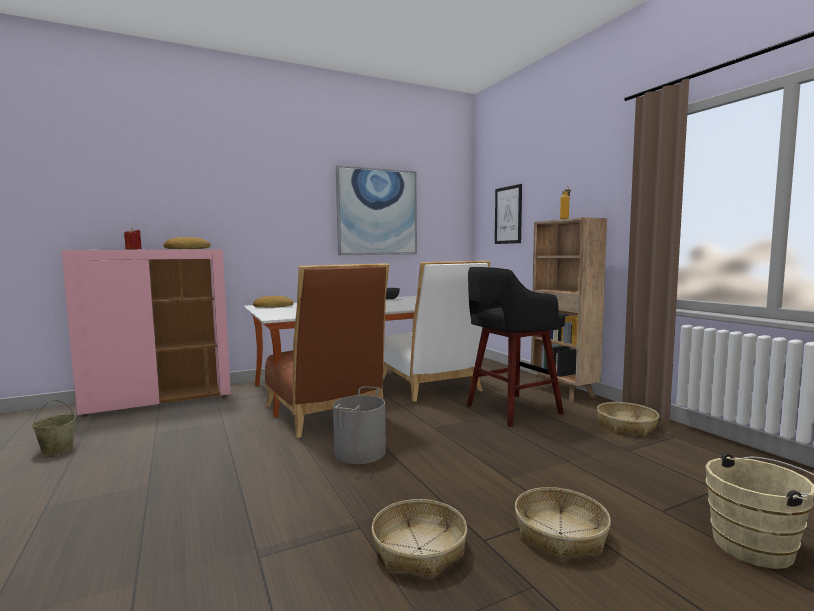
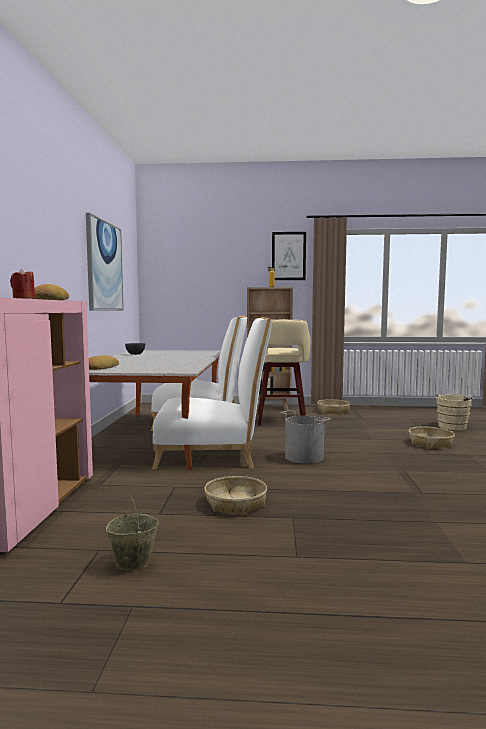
camera: 60 degrees left, 0 degrees up
(325, 414) = (213, 455): brown chair -> white chair
(419, 548) = (430, 464): basket -> basket (235, 503)
(508, 215) = (187, 278): picture -> picture (288, 256)
(510, 410) = (281, 420): black stool -> beige stool

